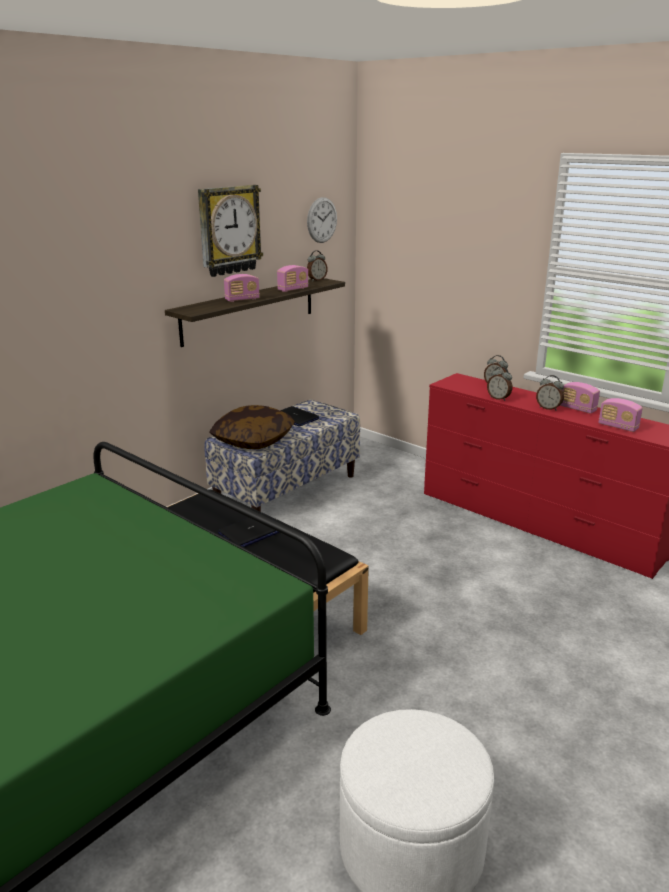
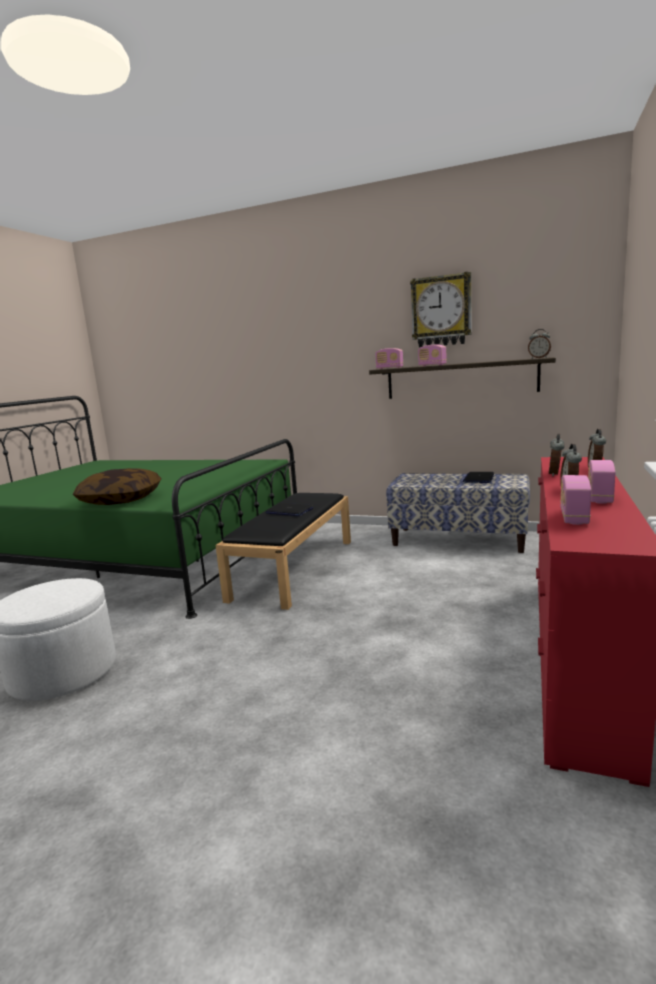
camera: 70 degrees right, 10 degrees down
(253, 440) = (417, 480): pillow -> pillow (121, 500)
(293, 289) = (490, 361): radio -> radio (389, 368)
(322, 220) = (562, 301): wall clock -> none

